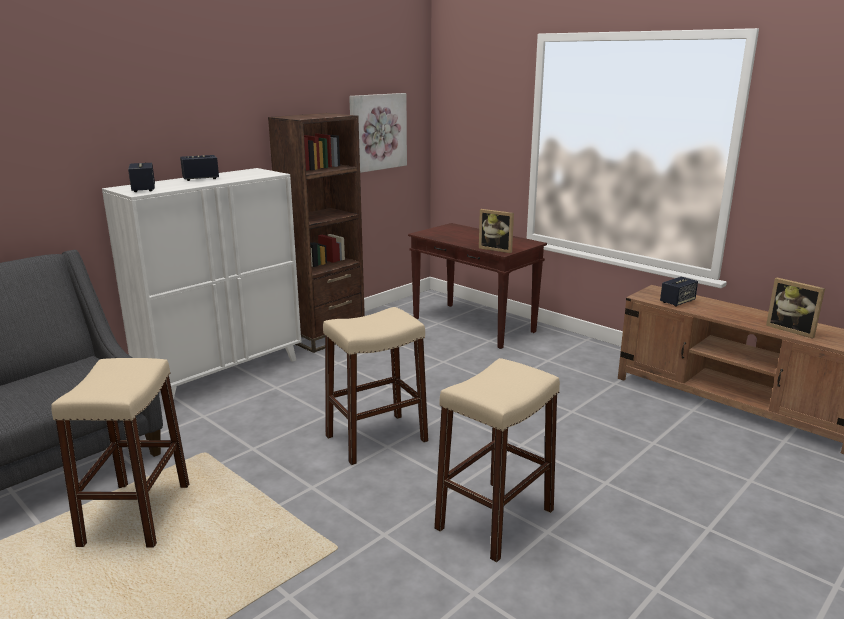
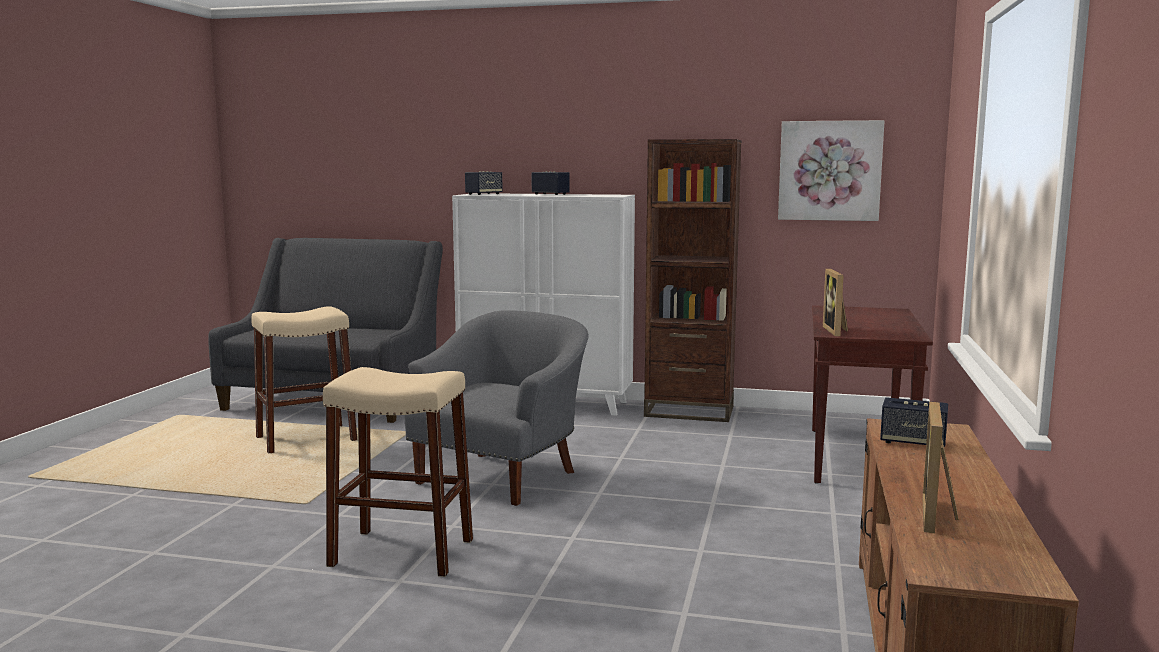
camera: 60 degrees right, 10 degrees down
(376, 438) = (502, 476): beige stool -> grey armchair

